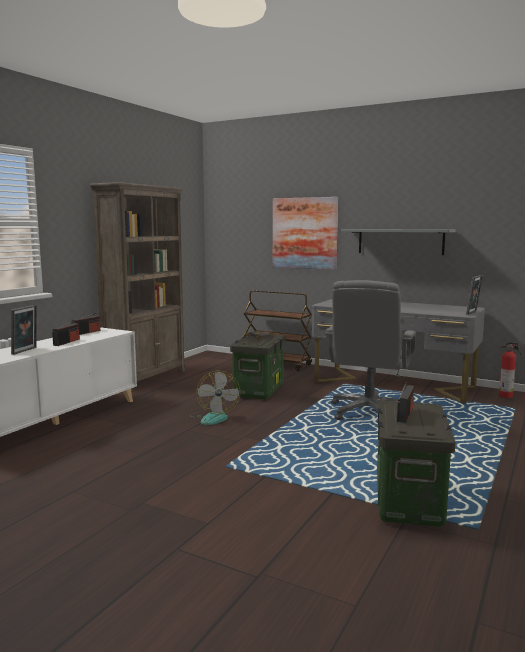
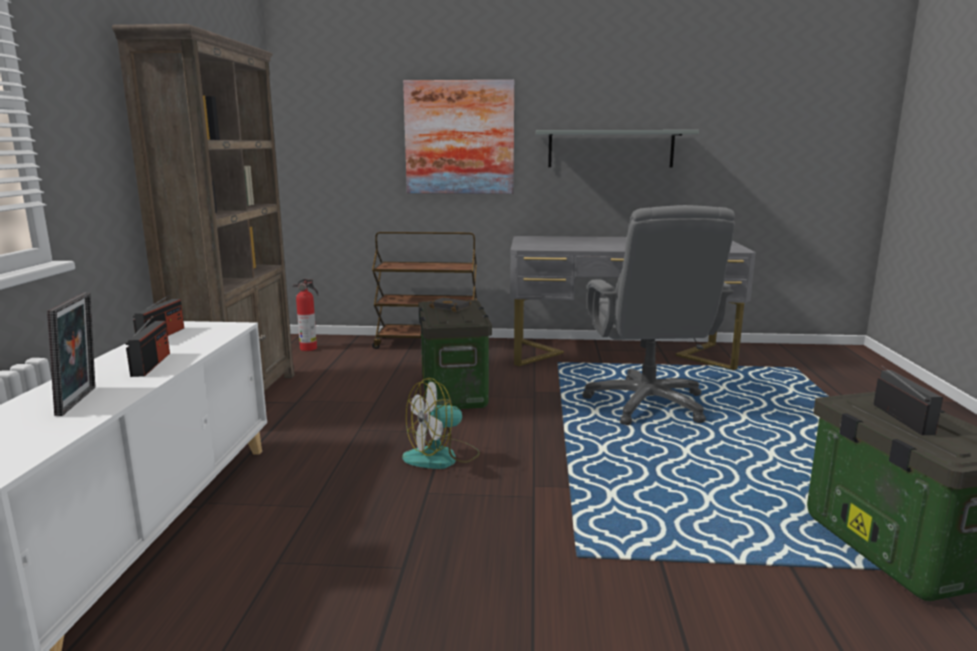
camera: 25 degrees left, 5 degrees up
(214, 417) = (442, 457): fan -> fan turned 90 degrees clockwise
(473, 313) = (737, 246): picture frame -> none
(506, 396) = (762, 352): fire extinguisher -> fire extinguisher (309, 348)

